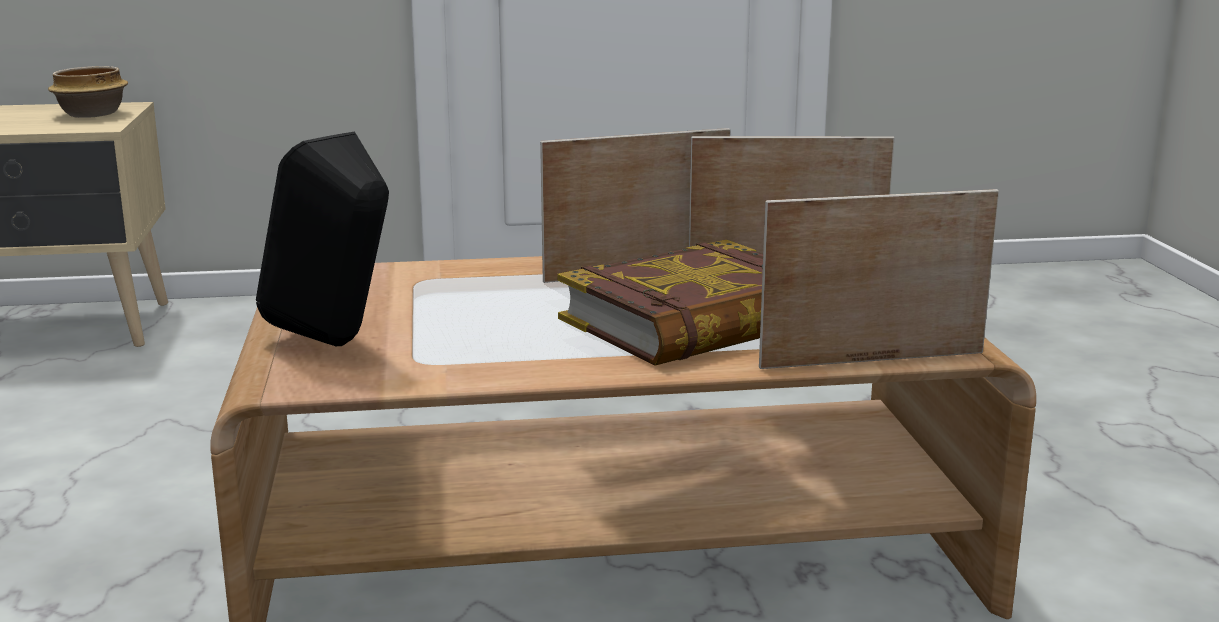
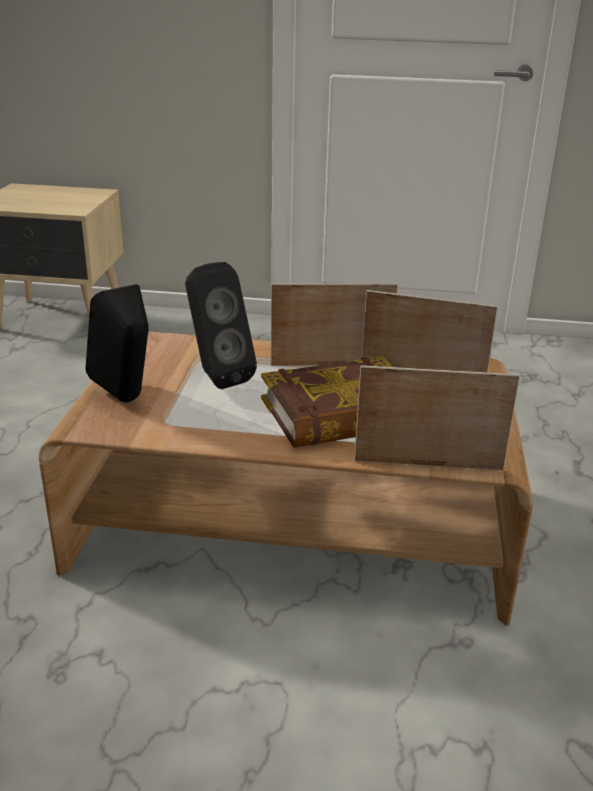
camera: 15 degrees right, 10 degrees up
(92, 114) = (78, 198): bowl -> none
(465, 303) = (216, 377): none -> black speaker

